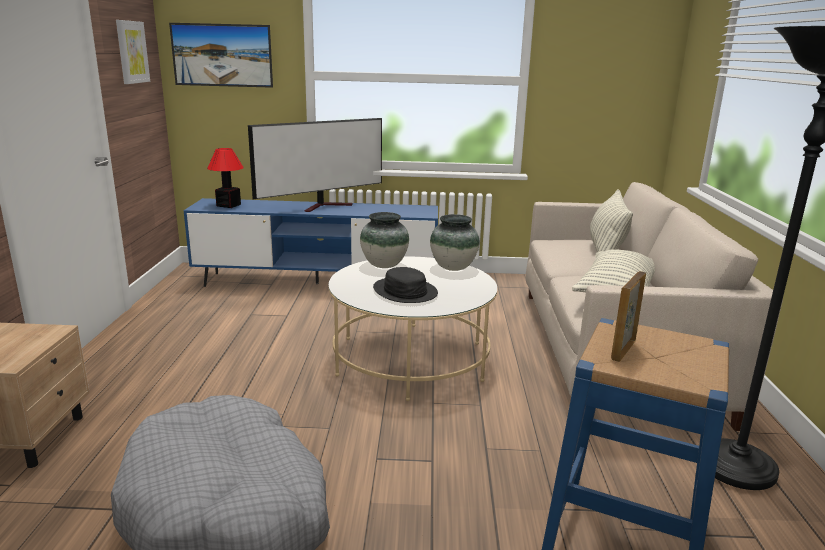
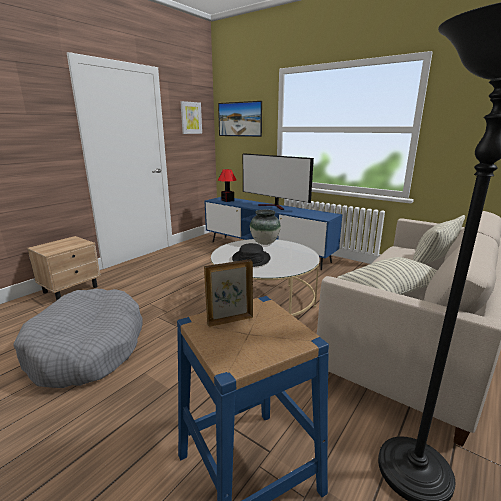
camera: 35 degrees right, 0 degrees up
(326, 206) = (274, 206): television -> television turned 45 degrees clockwise
(453, 267) = (303, 252): vase -> none

